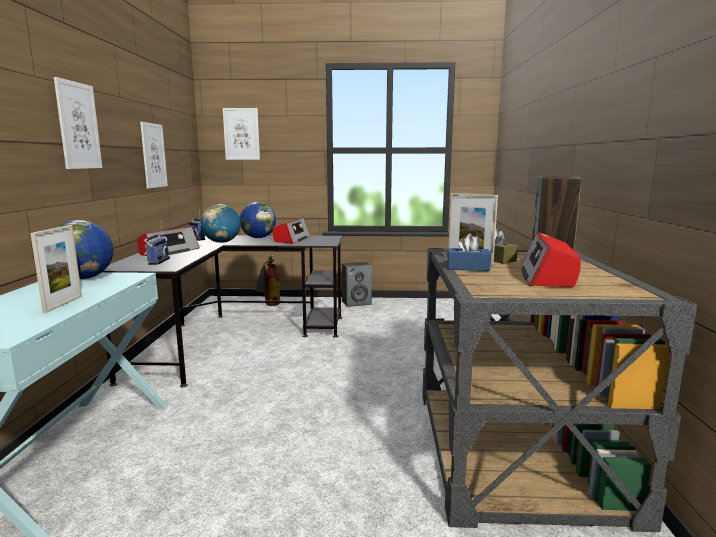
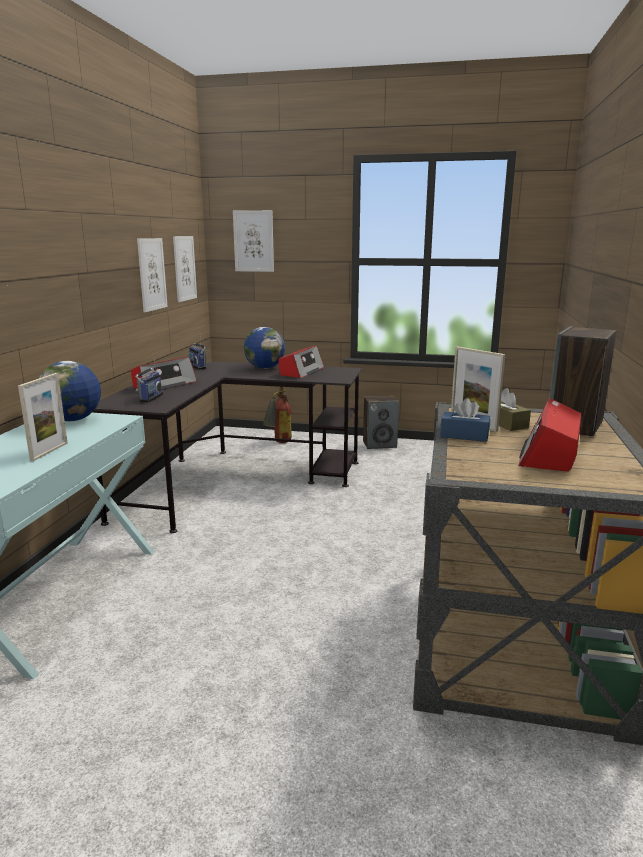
camera: 10 degrees right, 5 degrees up
(78, 126) = (70, 254): picture -> picture (184, 268)
(222, 242) = (223, 373): globe -> none

